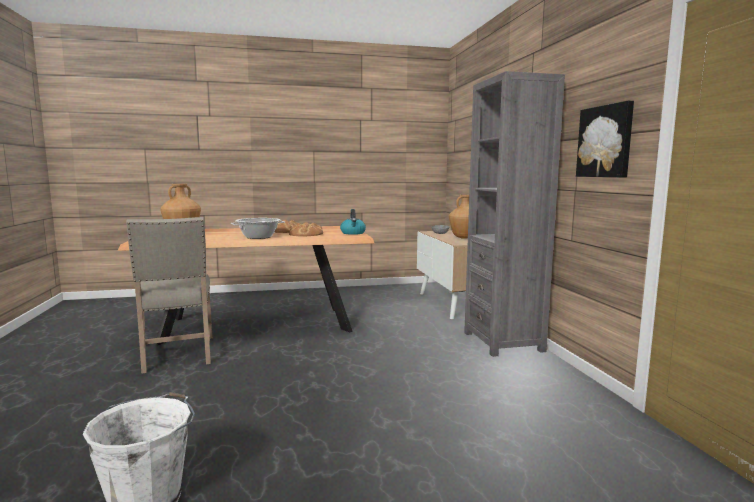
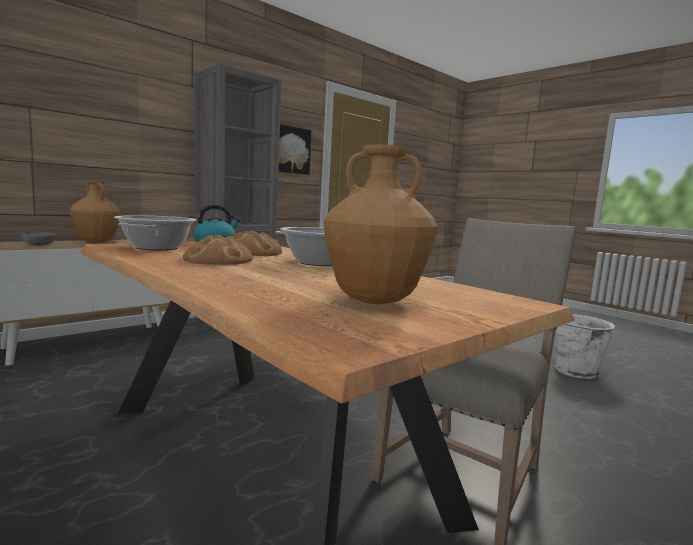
camera: 120 degrees left, 0 degrees up
(333, 228) = (157, 248): none -> cooking pot

